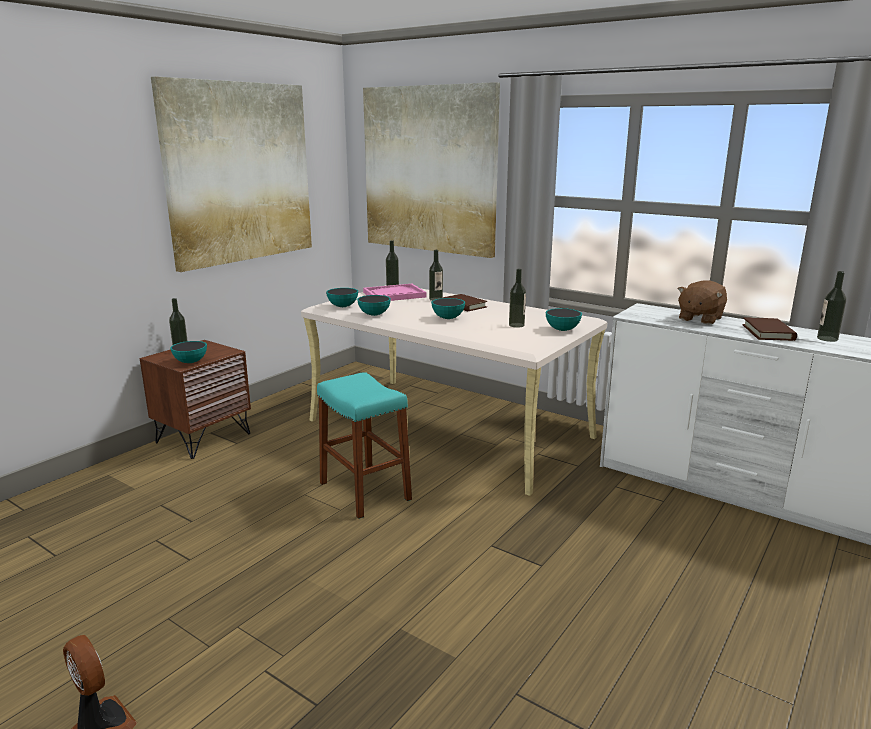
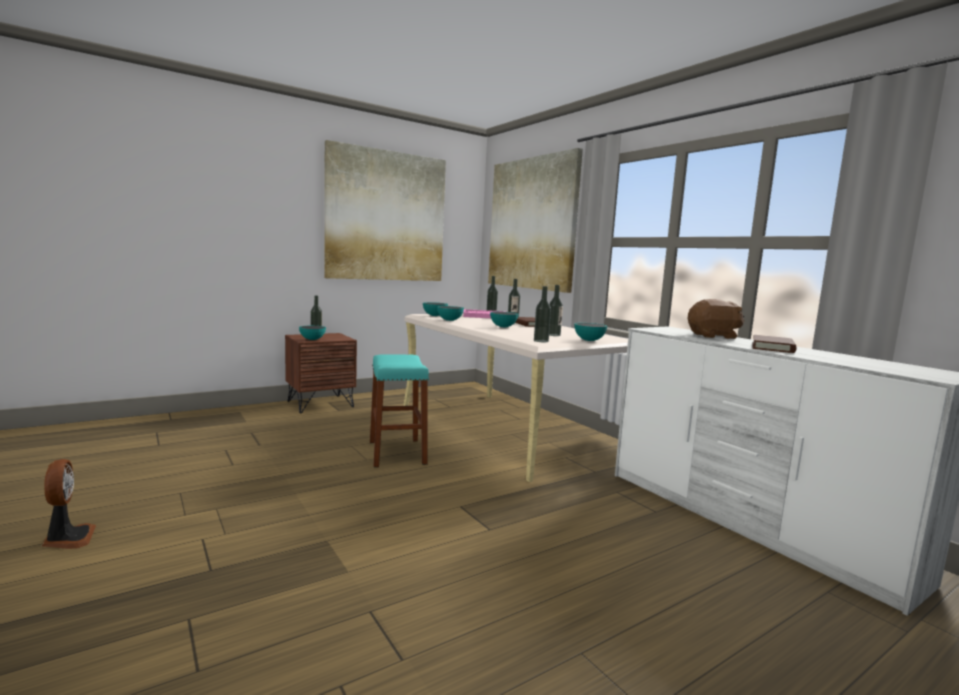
camera: 20 degrees right, 10 degrees down
(699, 319) = (713, 336): brown plush toy -> brown plush toy turned 150 degrees counterclockwise
(827, 339) = (836, 356): bottle -> bottle (541, 341)

